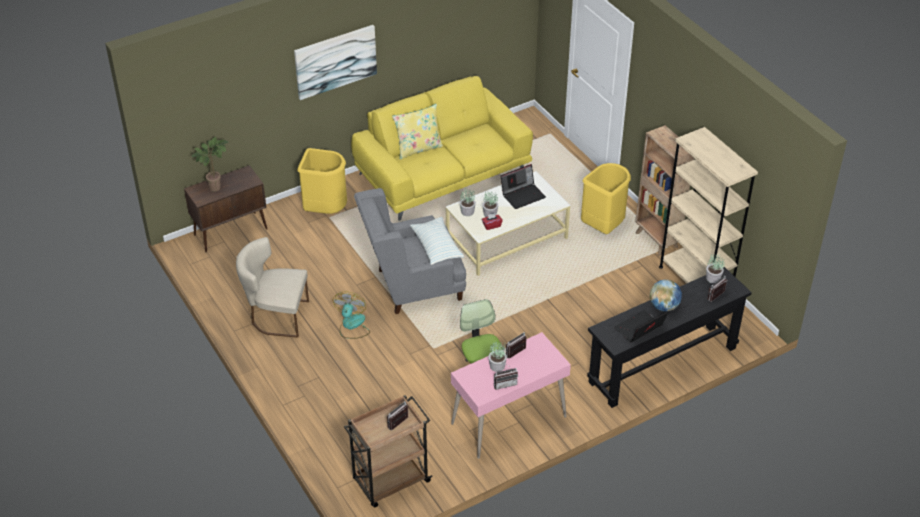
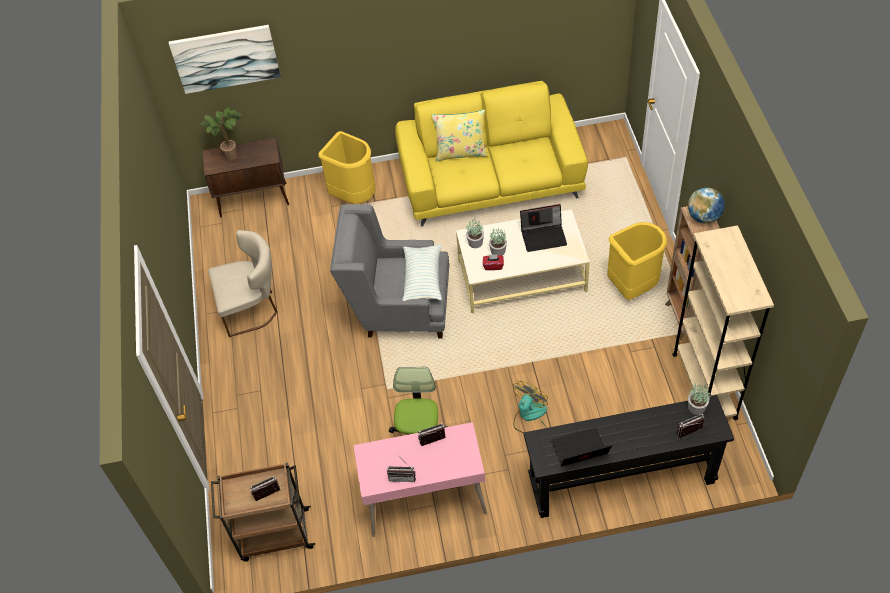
camera: 25 degrees right, 10 degrees up
(276, 316) = (252, 308): beige chair -> beige chair turned 135 degrees clockwise
(335, 61) = (374, 46): picture -> picture (226, 58)
(352, 326) = (319, 339): fan -> fan (529, 416)
(497, 366) = (405, 452): potted plant -> none
(664, 306) = (621, 429): globe -> globe (704, 217)

